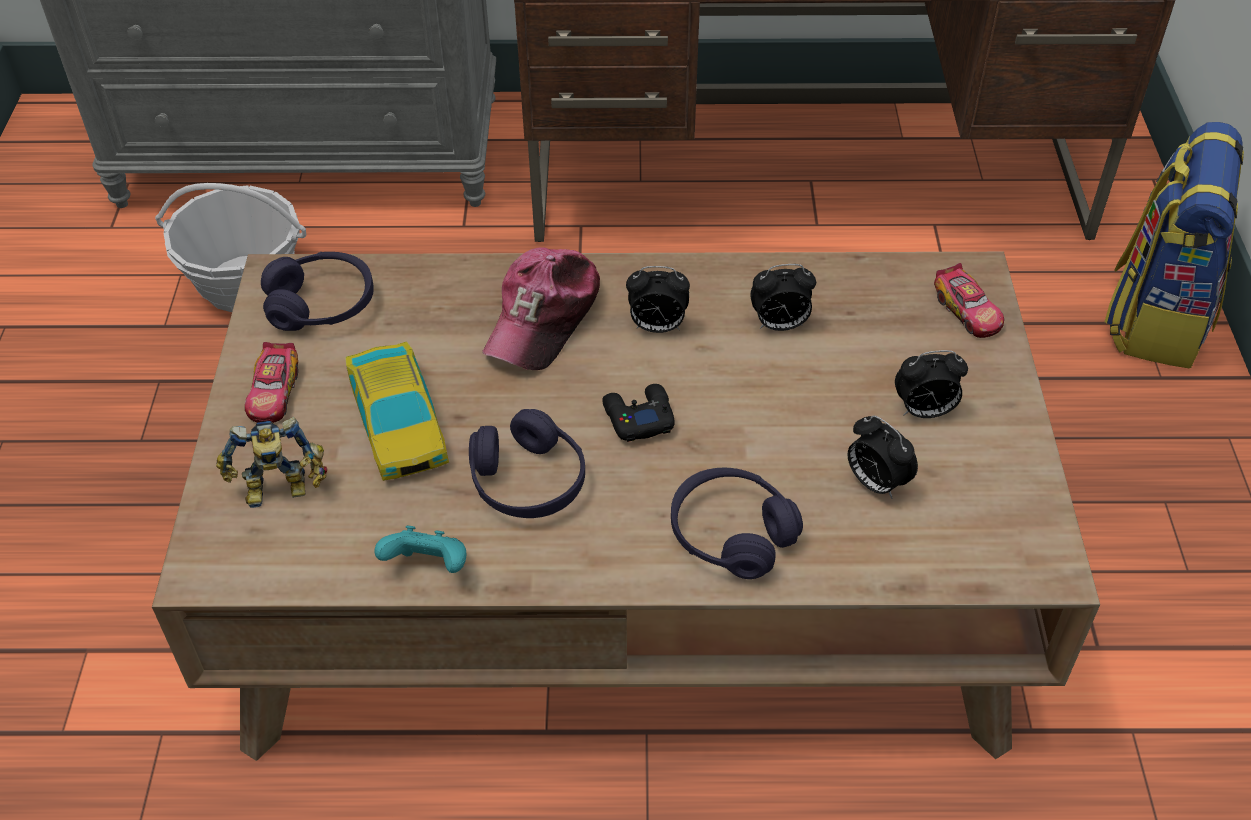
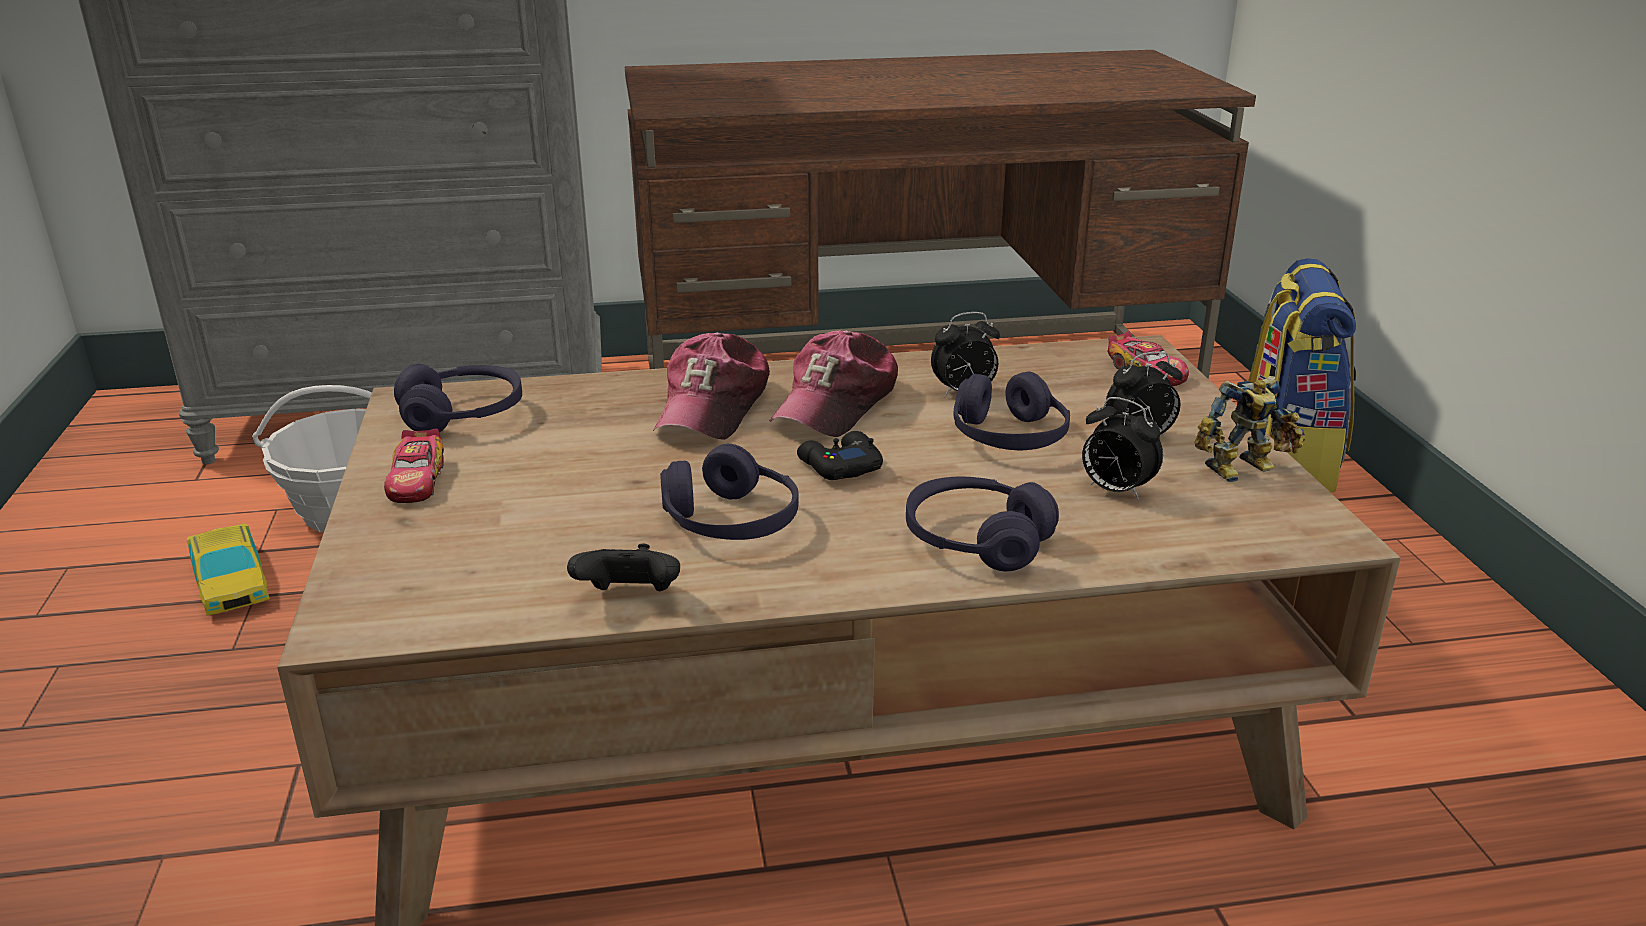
camera: 10 degrees left, 20 degrees down
(279, 492) = (434, 555): toy robot -> toy robot (1244, 470)
(398, 420) = (567, 489): toy car -> toy car (230, 580)
(428, 566) = (630, 598): turquoise game controller -> black game controller
(657, 327) = (836, 404): alarm clock -> cap
(802, 394) = (1008, 437): none -> purple headphones

